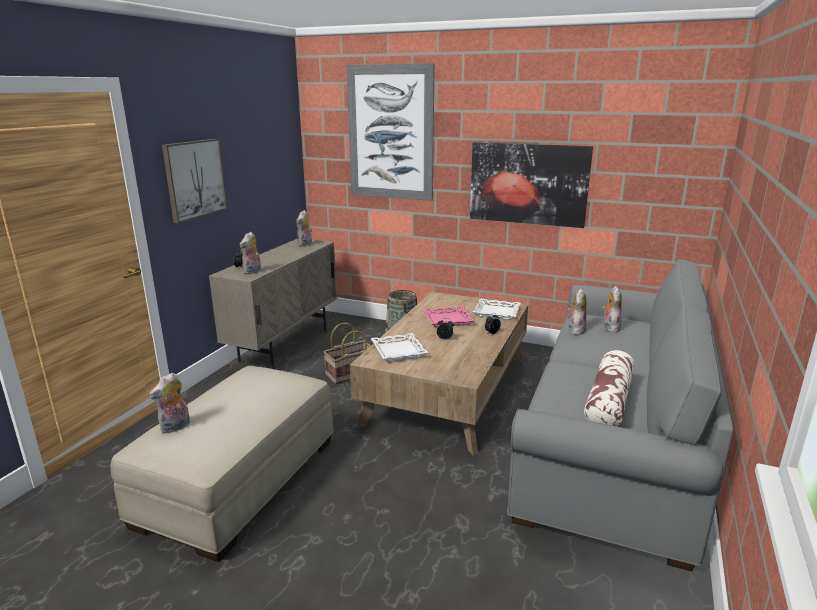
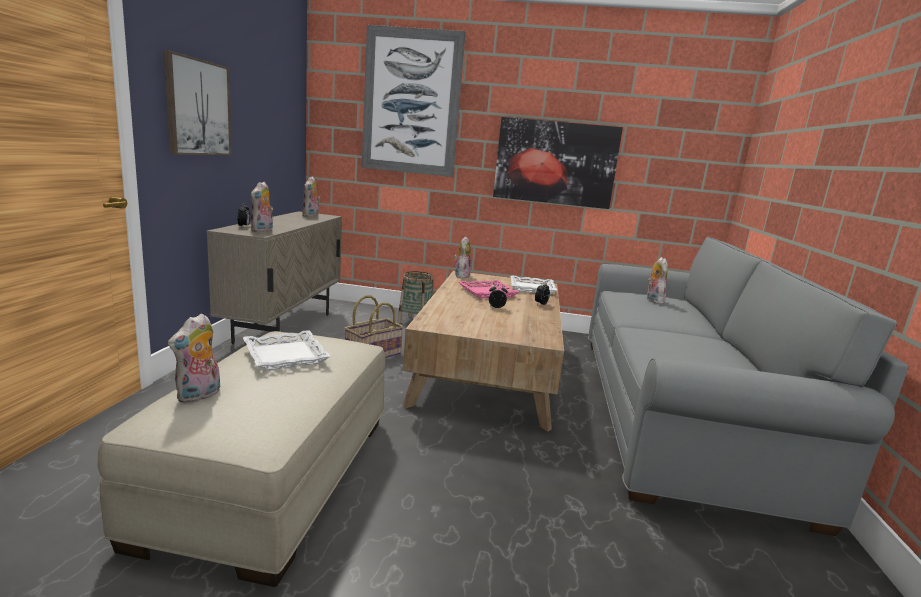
camera: 15 degrees left, 5 degrees down
(399, 351) = (454, 317): white tray -> white tray (286, 356)
(575, 330) = (622, 302): plush toy -> plush toy (461, 275)
(609, 400) = (711, 357): pillow -> none

